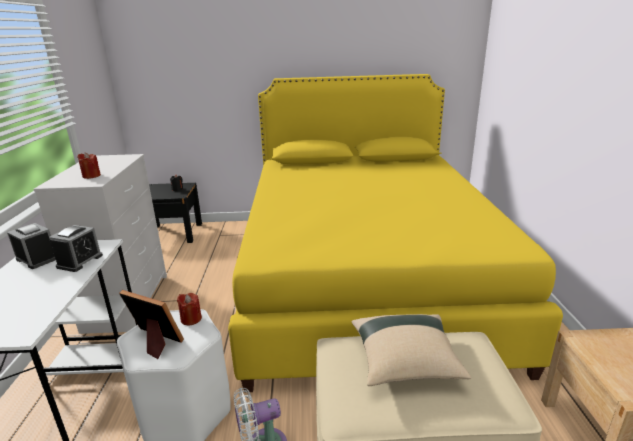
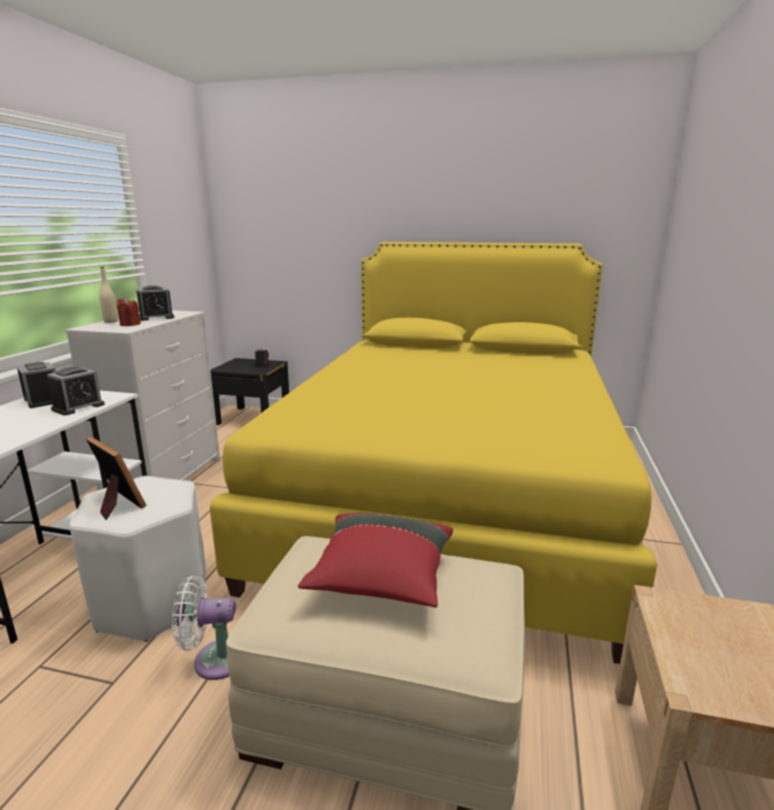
camera: 15 degrees right, 5 degrees down
(69, 174) = (111, 321): none -> beige bottle
(107, 165) = (156, 317): none -> alarm clock
(191, 319) = (170, 488): red candle -> none
(405, 363) = (381, 579): beige pillow -> red pillow

